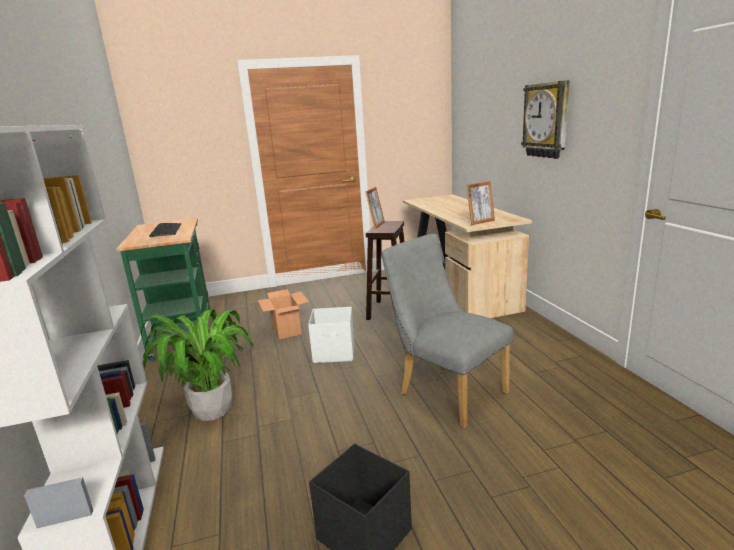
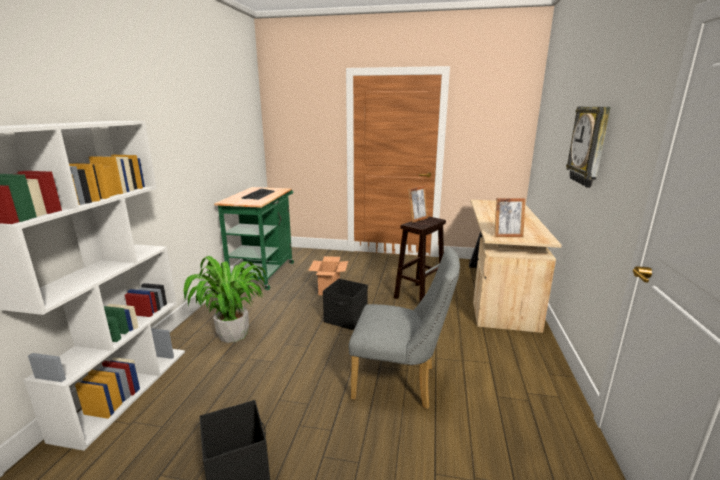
camera: 25 degrees right, 0 degrees up
(335, 353) = (346, 319): white storage box -> black storage box
(446, 391) = (401, 383): grey chair -> grey chair turned 120 degrees clockwise

